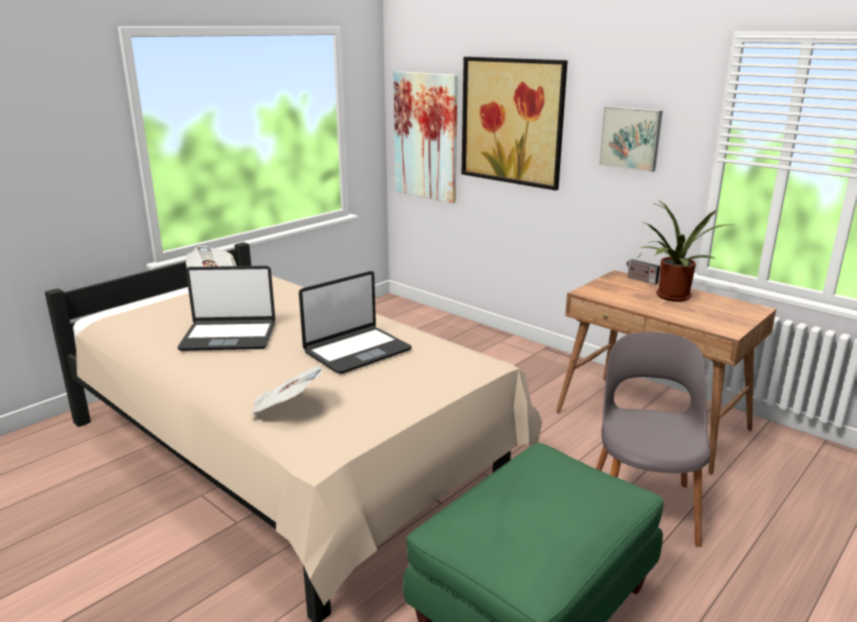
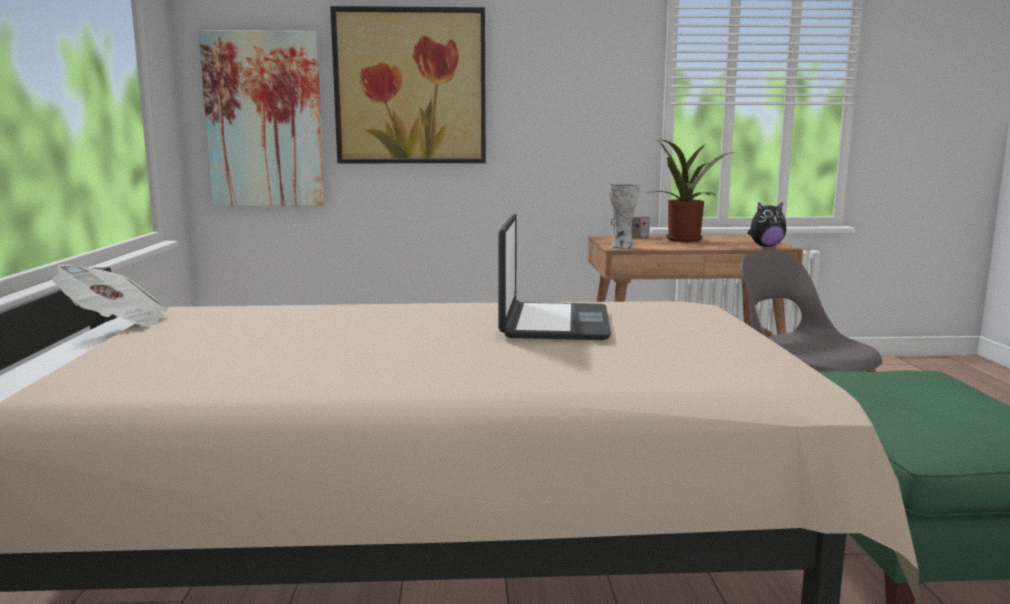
camera: 45 degrees left, 10 degrees down
(229, 337) = (348, 354): laptop -> none
(286, 408) = (650, 378): newspaper -> none
(590, 292) = (621, 247): none -> vase
(631, 138) = (571, 92): picture -> none
(714, 326) = (765, 246): none -> plush toy

